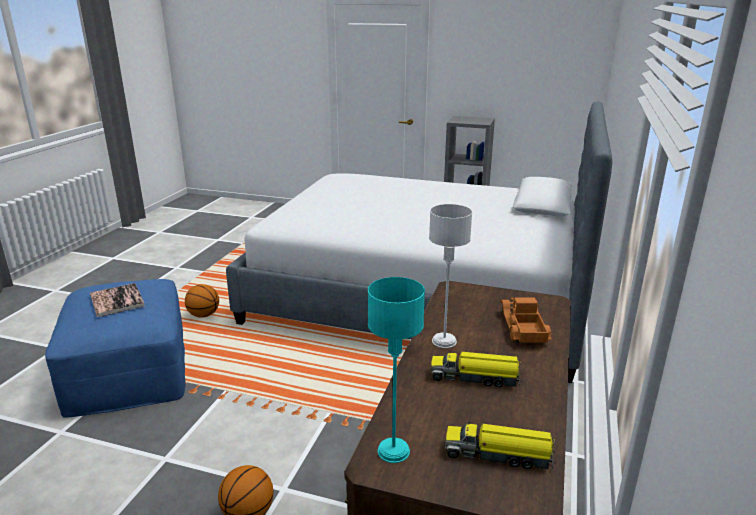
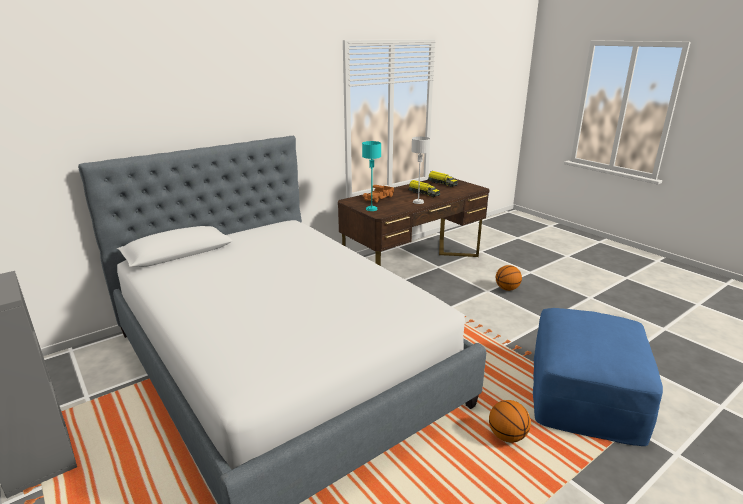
camera: 145 degrees left, 0 degrees up
(117, 301) = (595, 332): book -> none
(393, 451) = (471, 189): turquoise table lamp -> turquoise table lamp (371, 209)

